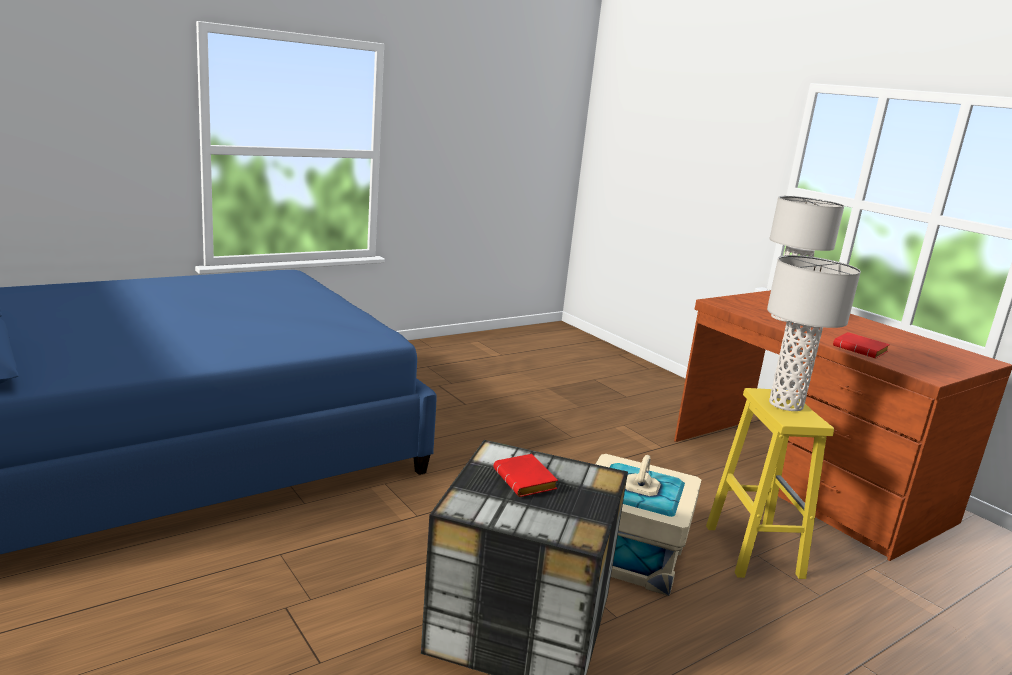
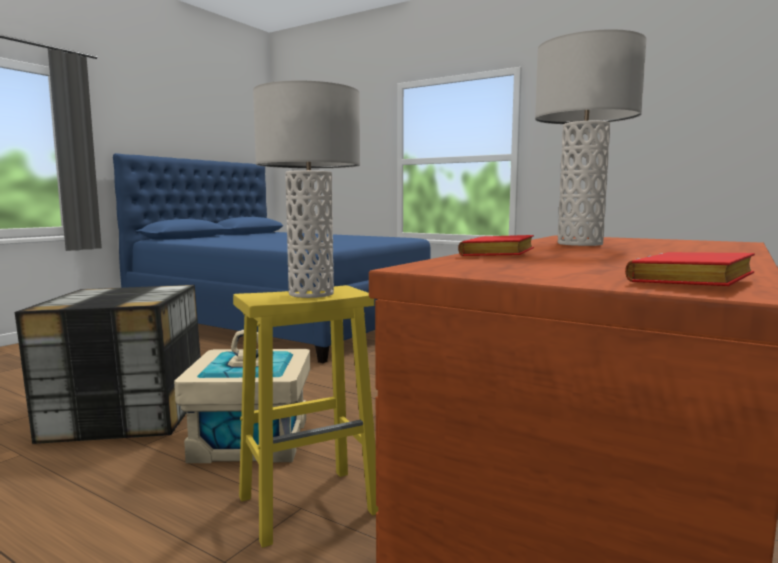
camera: 70 degrees right, 10 degrees down
(527, 481) = (127, 293): red book -> red book (694, 282)

